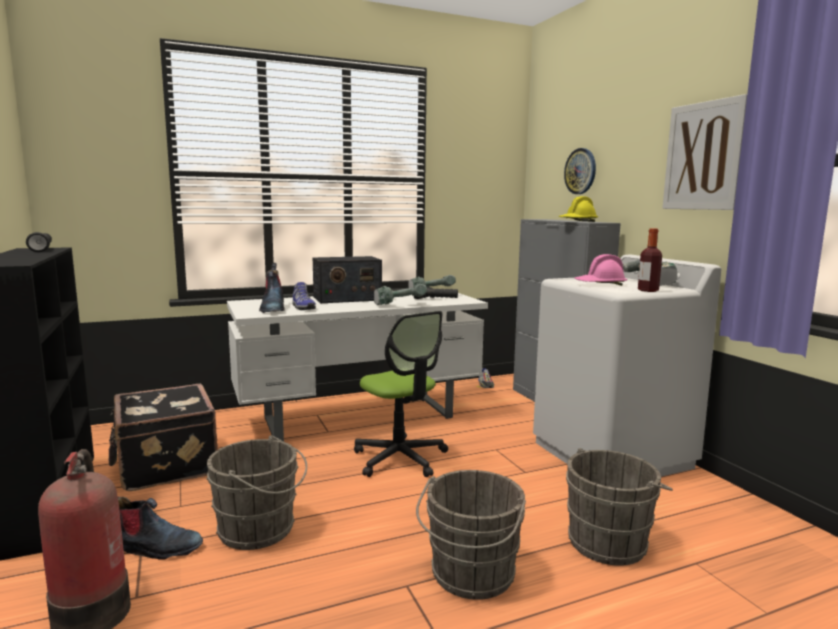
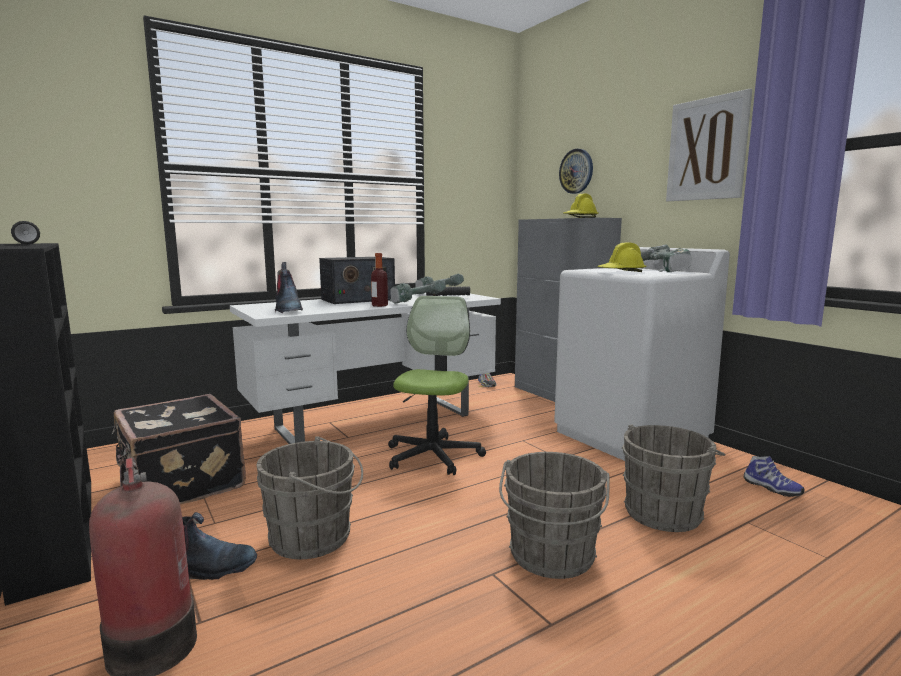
camera: 10 degrees left, 0 degrees up
(302, 308) = (318, 308): shoe -> shoe (771, 488)
(400, 458) = (433, 456): office chair -> office chair turned 120 degrees counterclockwise
(600, 284) = (621, 272): pink hard hat -> yellow hard hat
(648, 290) = (670, 274): bottle -> bottle (379, 305)

